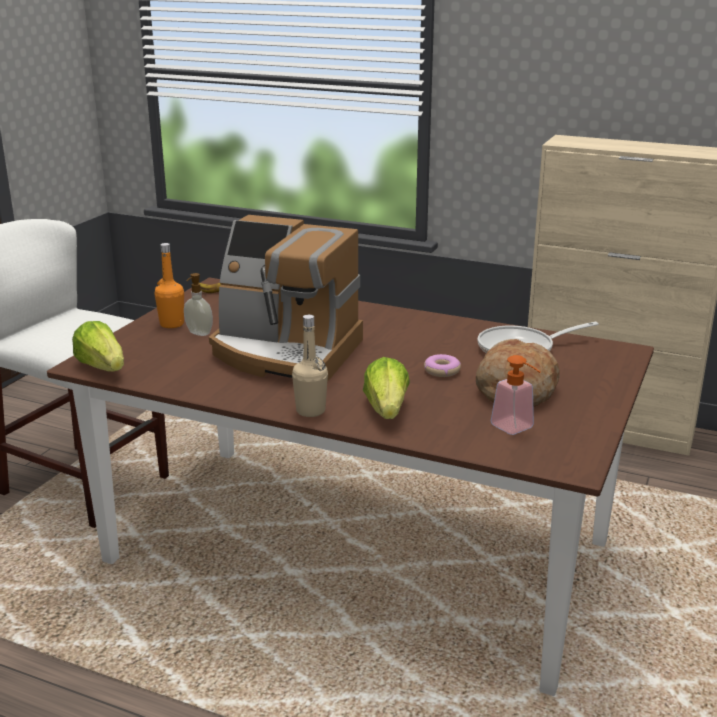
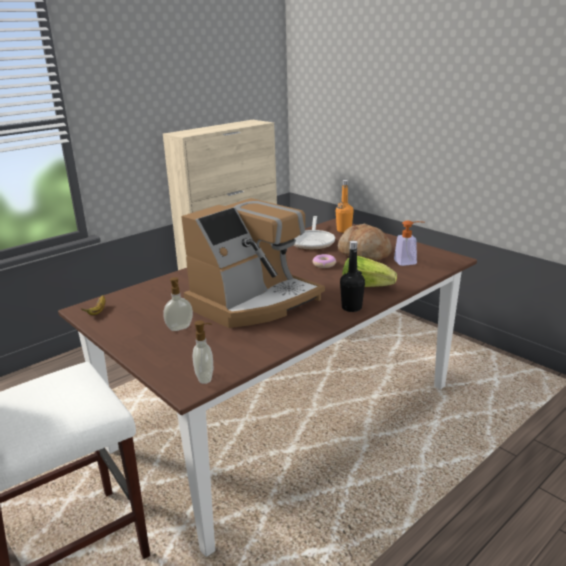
camera: 65 degrees left, 0 degrees up
(102, 367) = (205, 378): lettuce -> soap dispenser
(172, 324) = (146, 337): orange bottle -> orange bottle (344, 230)
(310, 411) = (351, 308): beige bottle -> black bottle

